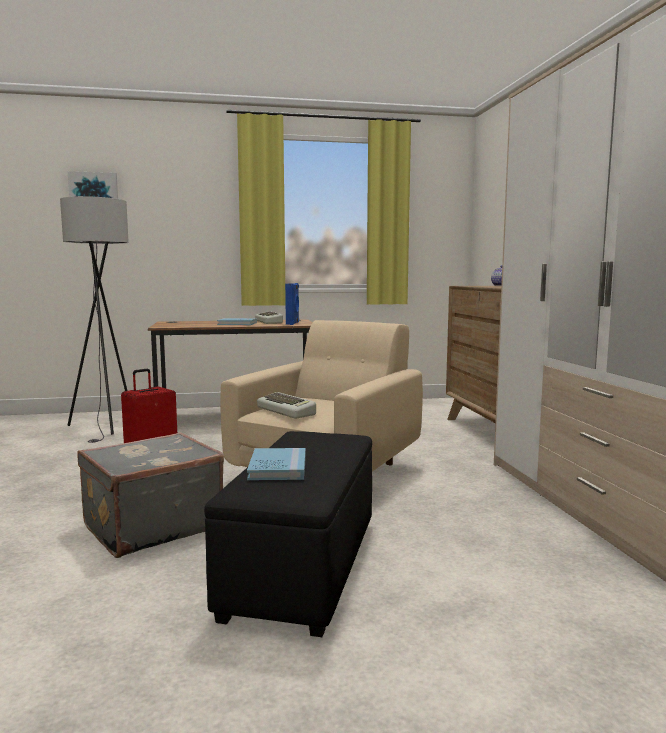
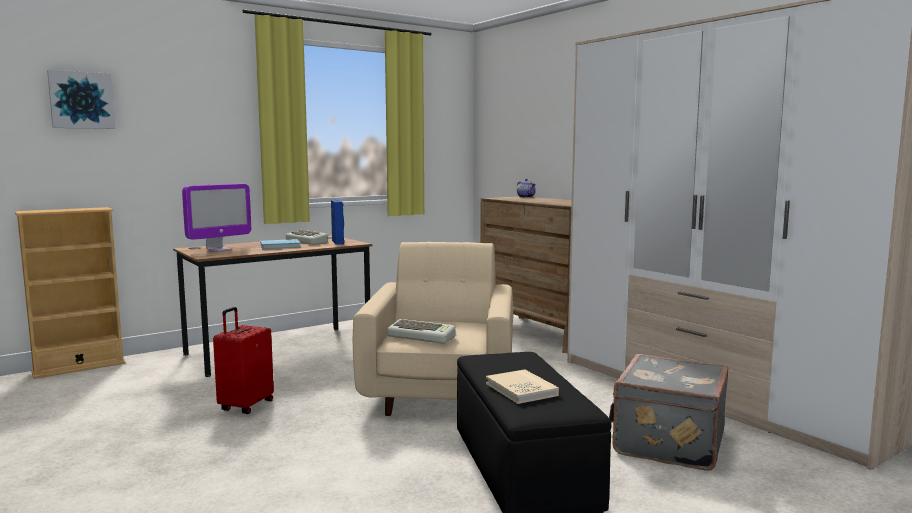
camera: 25 degrees left, 0 degrees up
(84, 414) = (79, 367): none -> beige bookcase
(106, 427) = (134, 378): grey floor lamp -> none
(151, 526) = (344, 470): grey suitcase -> grey suitcase (667, 442)
(184, 323) = (219, 250): none -> monitor
(278, 467) = (521, 389): blue book -> beige book

